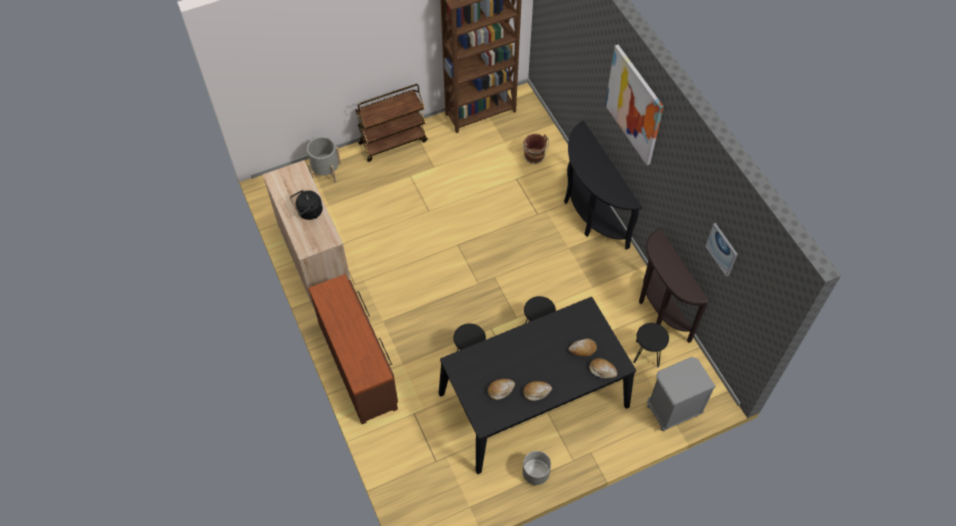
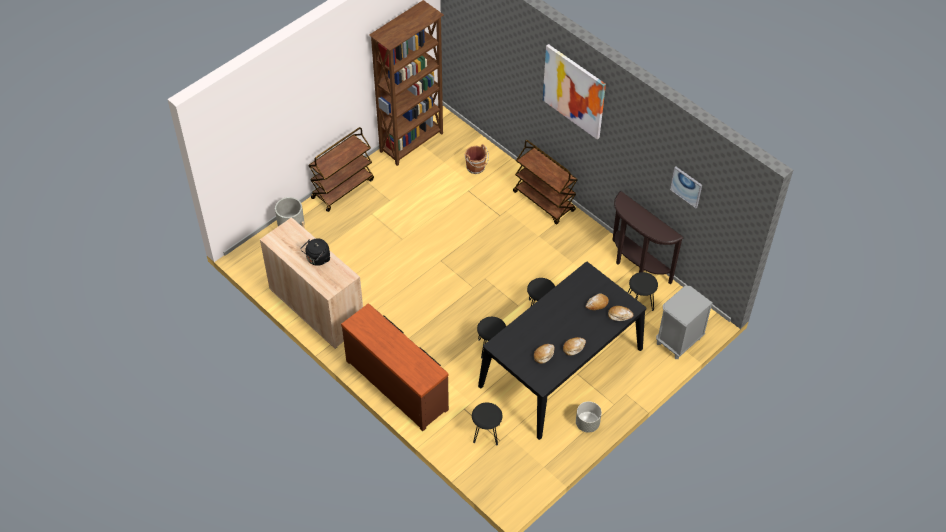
camera: 20 degrees left, 5 degrees down
(425, 448) = (486, 433): none -> black stool
(590, 212) = (544, 201): black console table -> brown cart

